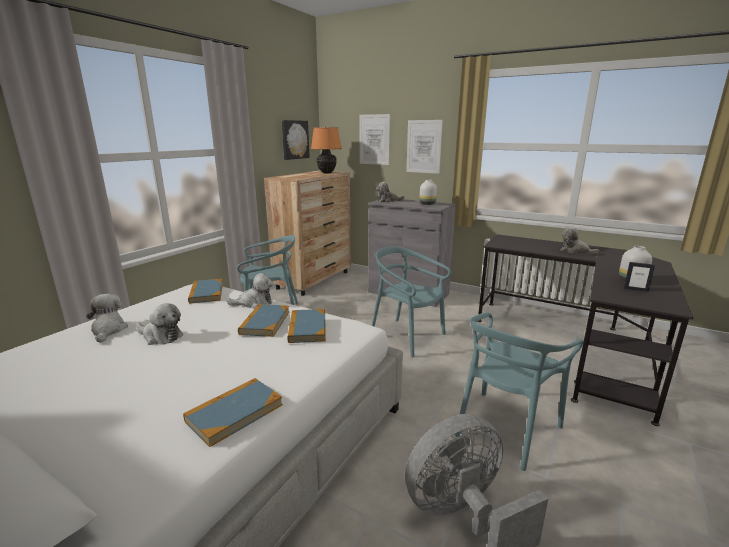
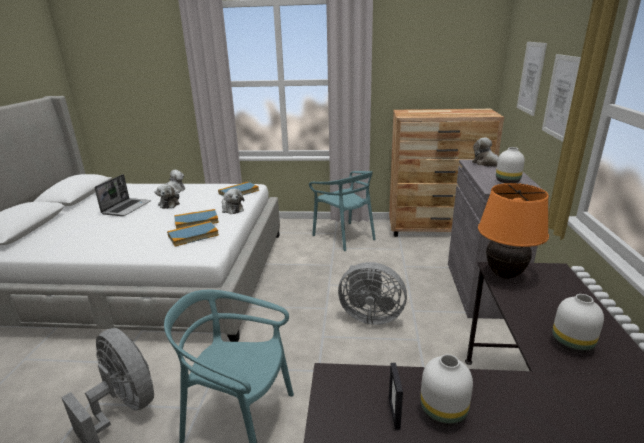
camera: 65 degrees right, 5 degrees up
(109, 371) = (127, 208): none -> laptop
(234, 413) = (87, 248): book -> none
(294, 139) = (452, 70): picture -> none
(327, 173) = (473, 113): orange table lamp -> orange table lamp (504, 274)
(407, 336) = (370, 316): turquoise chair -> grey fan
(575, 251) = (571, 345): plush toy -> white vase

